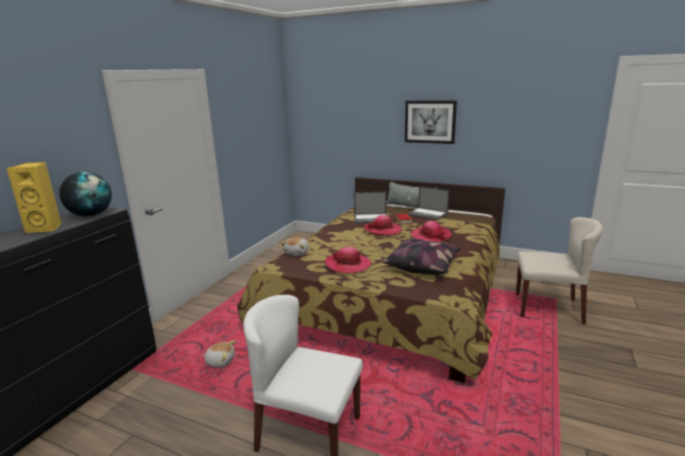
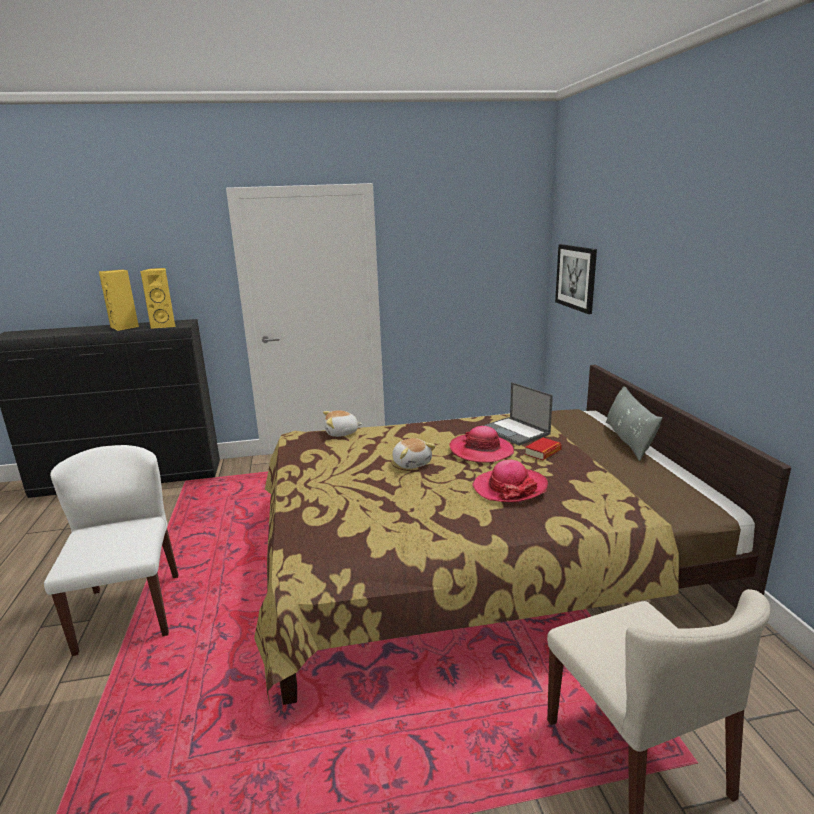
camera: 55 degrees right, 0 degrees up
(91, 215) = (165, 325): globe -> yellow speaker
(220, 361) = (221, 512): plush toy -> plush toy (412, 463)
(348, 265) = (335, 467): hat -> none
(422, 266) = (384, 513): pillow -> none
(428, 214) = (608, 459): laptop -> none
(430, 122) = (692, 284): picture -> picture (576, 277)

